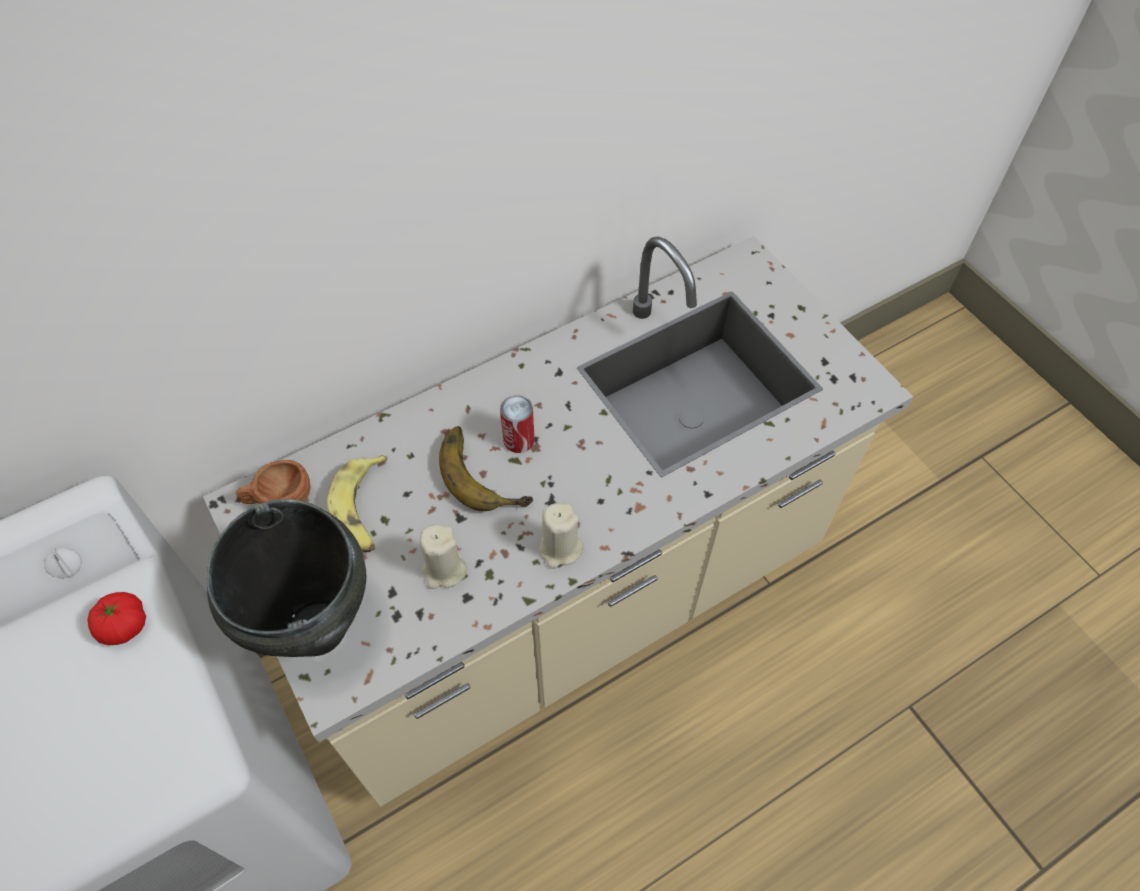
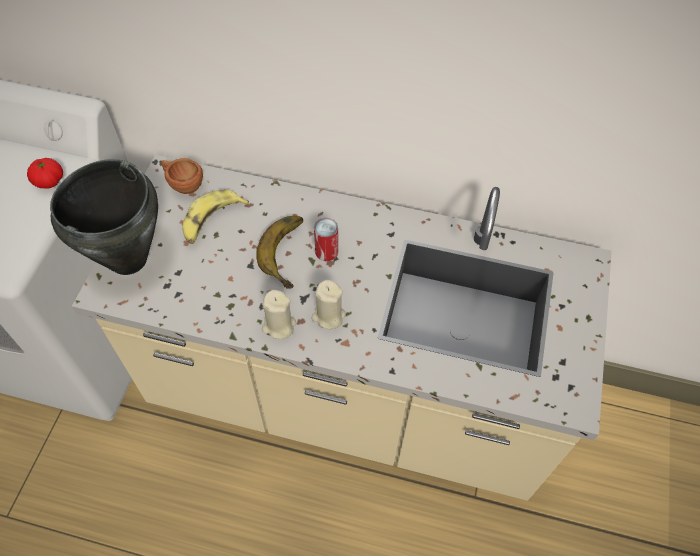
camera: 45 degrees right, 0 degrees up
(444, 570) = (213, 284): beige candle -> beige candle (328, 316)

